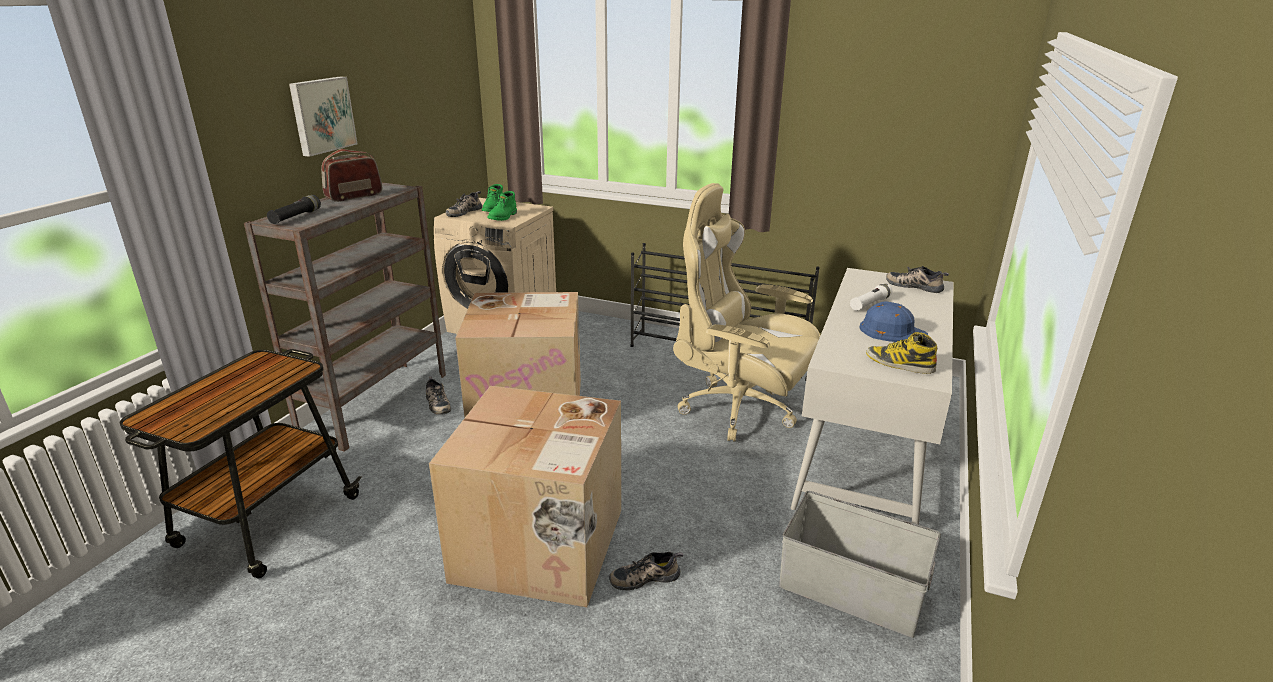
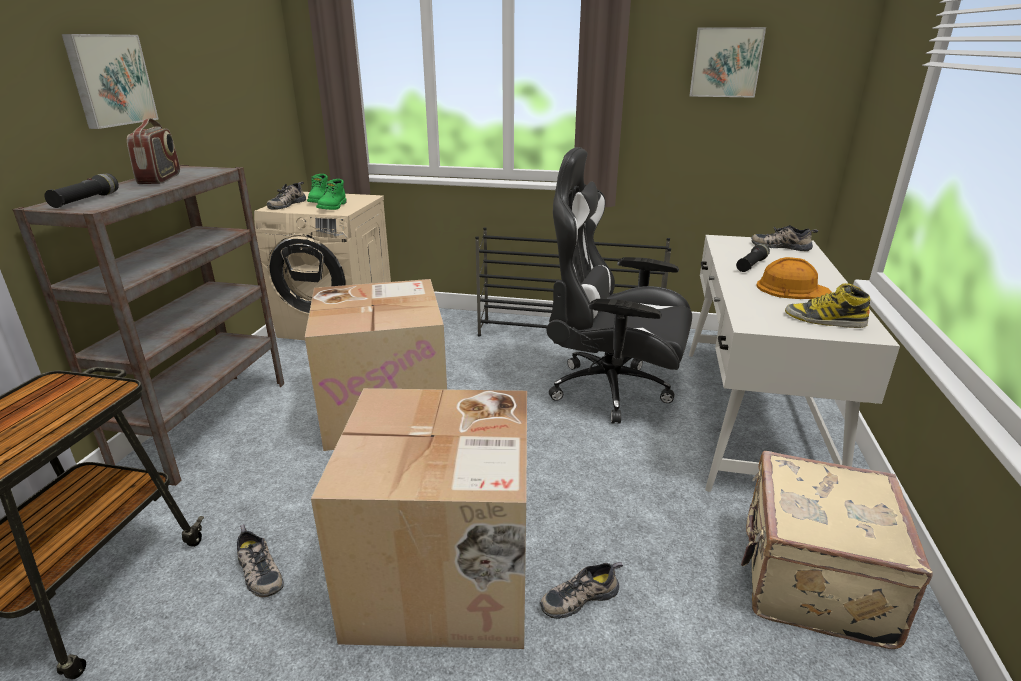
camera: 10 degrees left, 0 degrees up
(354, 196) = (160, 179): radio -> radio turned 135 degrees clockwise
(436, 403) = (280, 416): shoe -> shoe (258, 572)
(744, 412) = (616, 392): beige office chair -> black office chair
(851, 591) = (810, 579): grey storage box -> beige suitcase
(870, 304) = (751, 265): white flashlight -> black flashlight
(880, 101) = (725, 62): none -> picture
(892, 331) = (792, 289): blue hard hat -> orange hard hat

